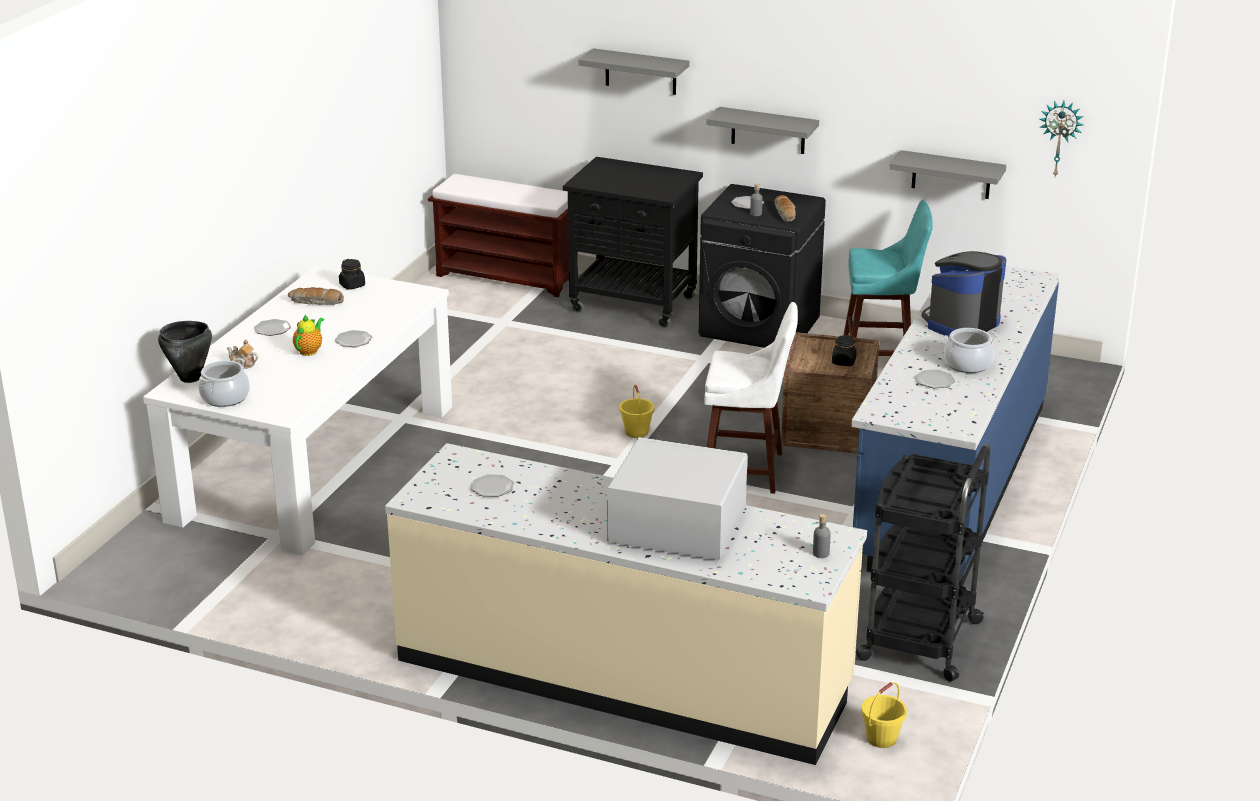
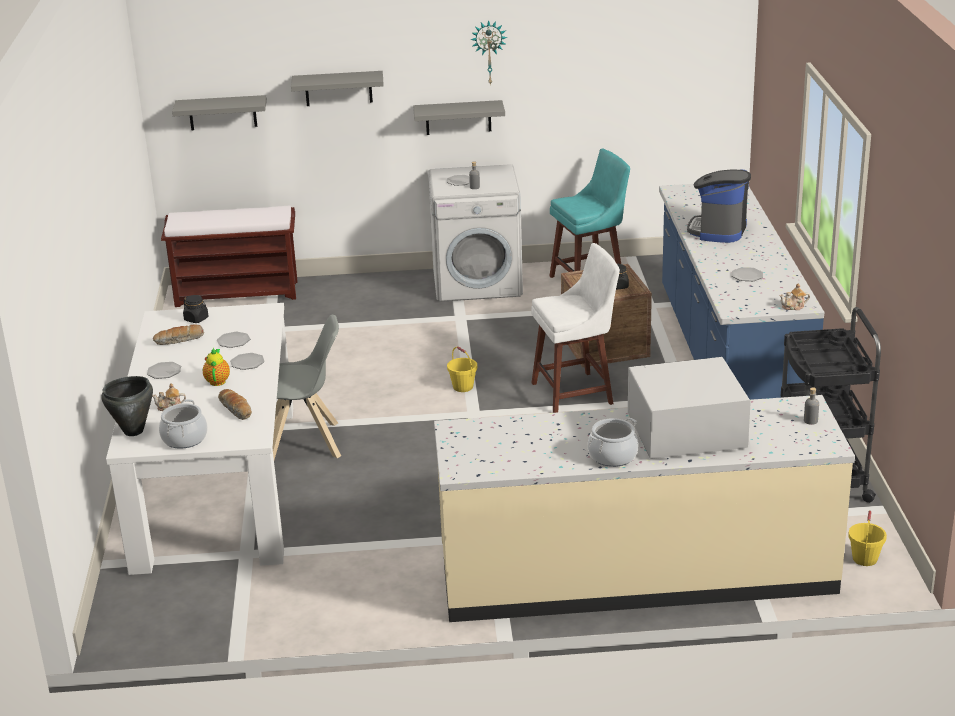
camera: 25 degrees left, 0 degrees up
(431, 445) = (305, 443): none -> grey chair
(492, 487) = (511, 444): plate -> plate (233, 341)
(634, 305) = (365, 291): black cart -> none
(759, 327) = (478, 283): black washing machine -> white washing machine
(785, 214) = (497, 182): bread -> bread (236, 409)
(947, 428) = (793, 307): none -> teapot
(951, 175) = (617, 124): grey shelf -> grey shelf (222, 112)
(967, 364) = (756, 258): cooking pot -> cooking pot (612, 456)
(1060, 138) = (701, 76): wall clock -> wall clock (489, 52)

